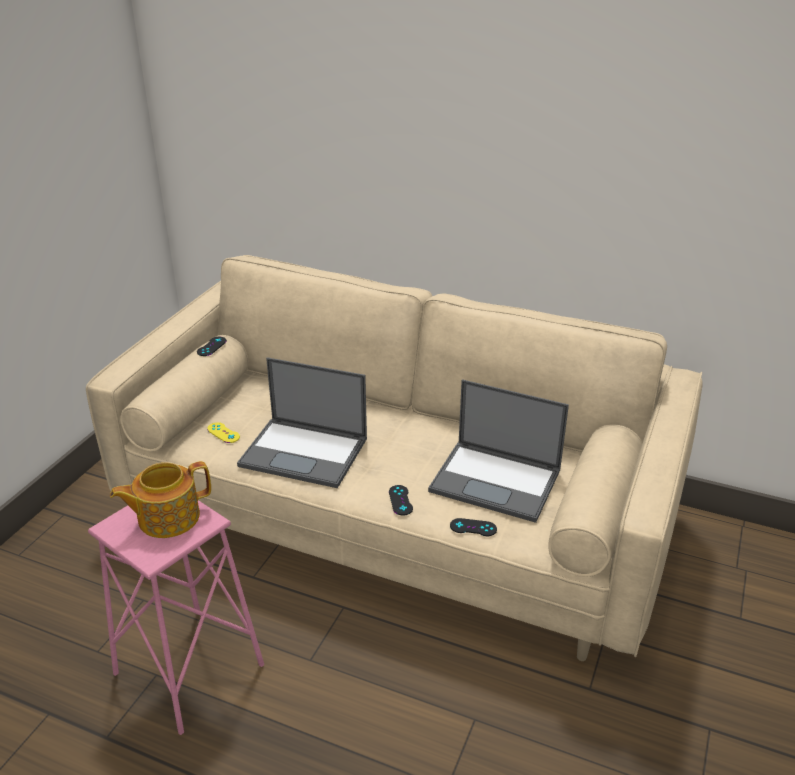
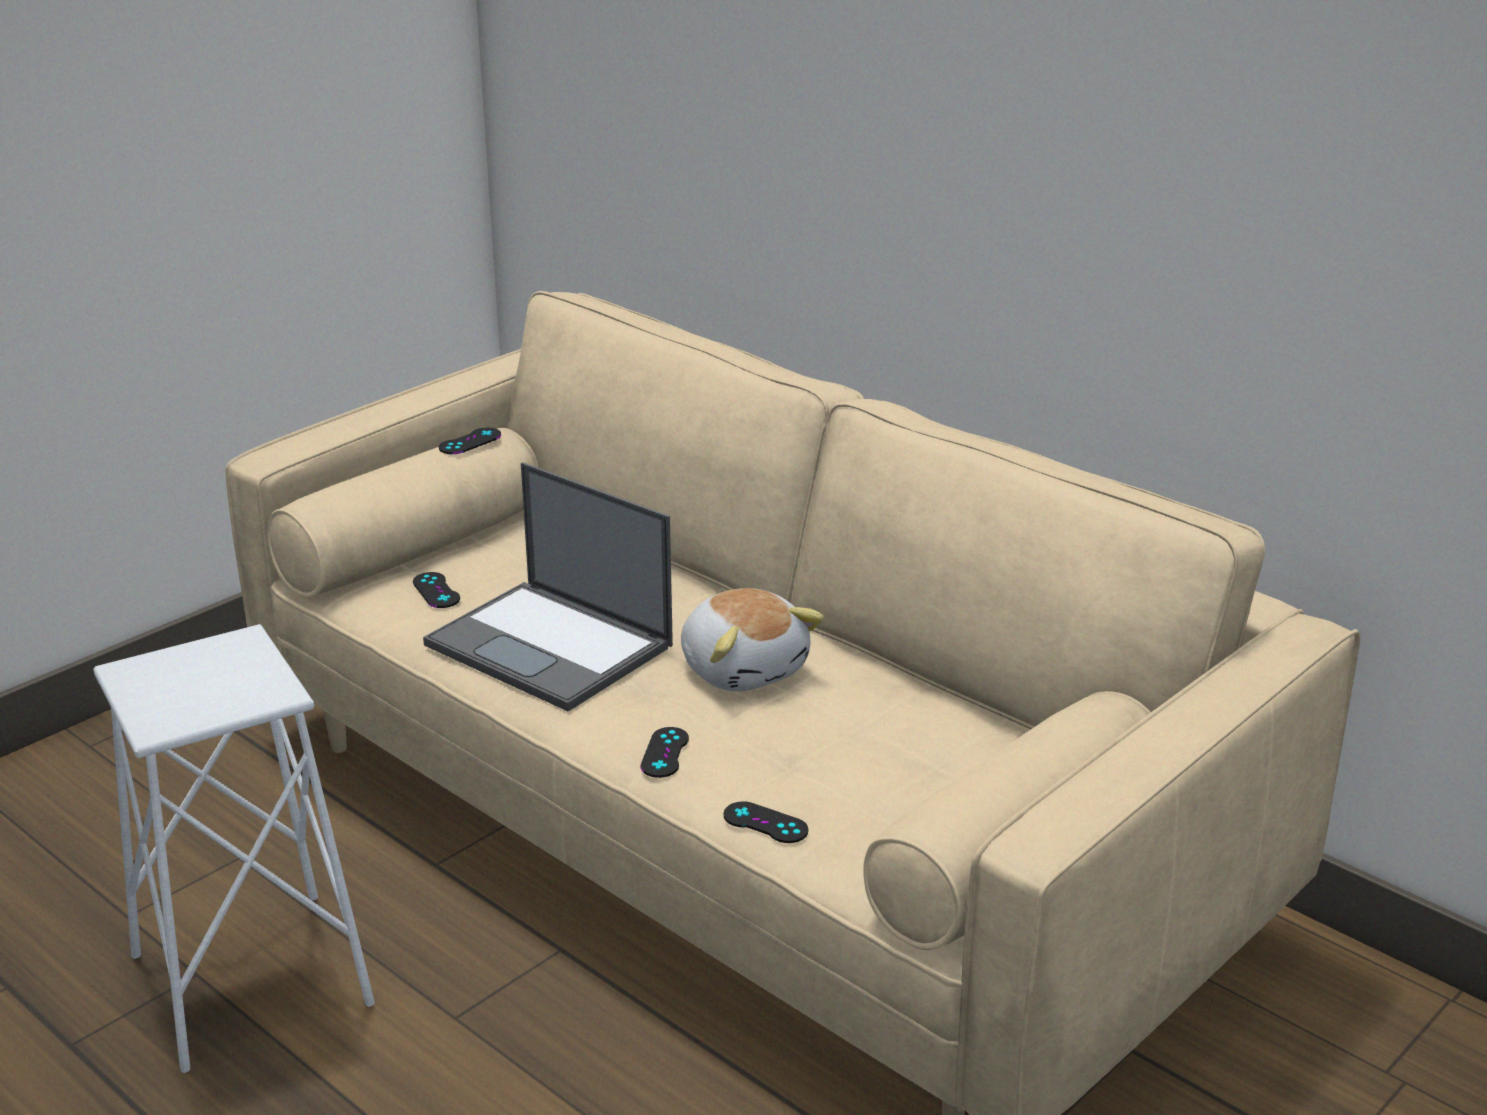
camera: 20 degrees right, 5 degrees down
(167, 517) = (219, 675): teapot -> none
(190, 669) = (253, 979): pink stool -> white stool
(223, 433) = (436, 590): yellow game controller -> black game controller
(408, 443) = (744, 668): none -> plush toy
(497, 481) = (864, 759): laptop -> none

